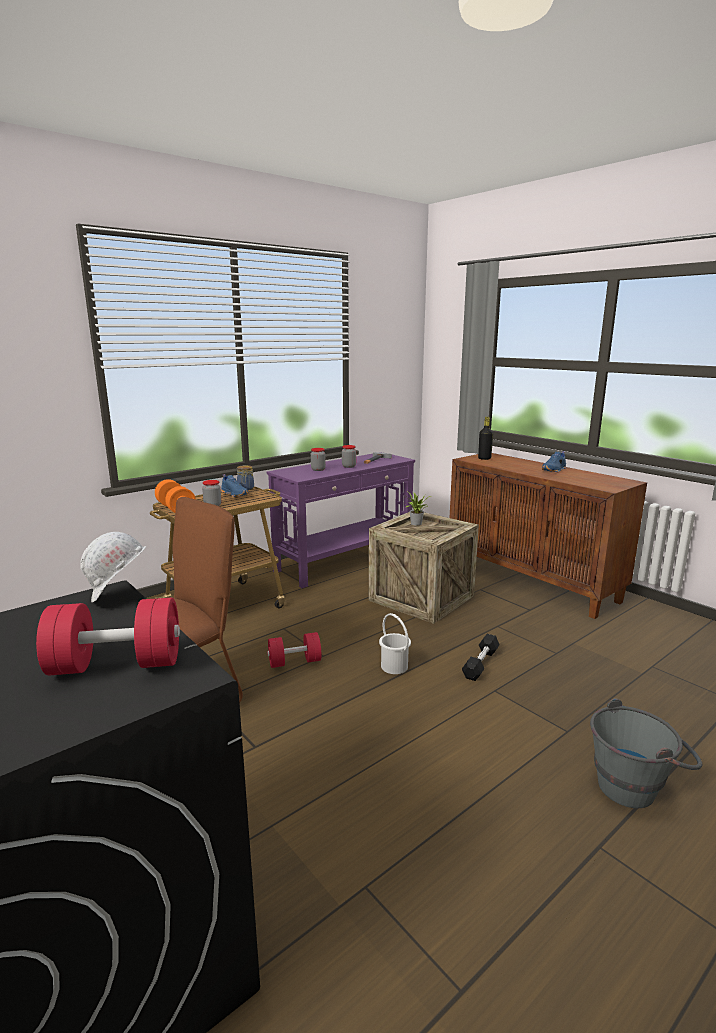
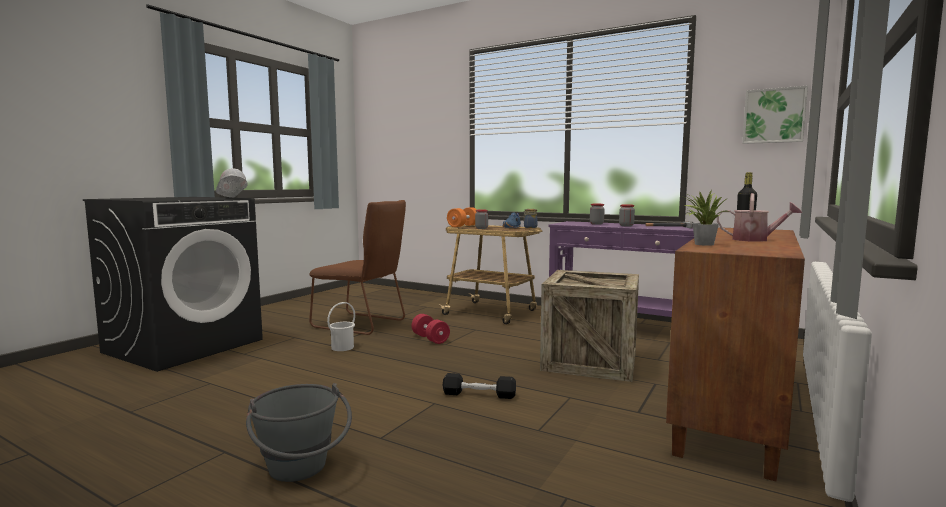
camera: 70 degrees right, 10 degrees down
(117, 665) = (165, 199): red dumbbell -> none
(394, 667) = (446, 365): white bucket -> white bucket (342, 347)
(397, 354) = (774, 116): none -> picture
(415, 524) = (605, 280): potted plant -> potted plant (701, 244)
(554, 470) = (755, 240): blue shoe -> watering can

